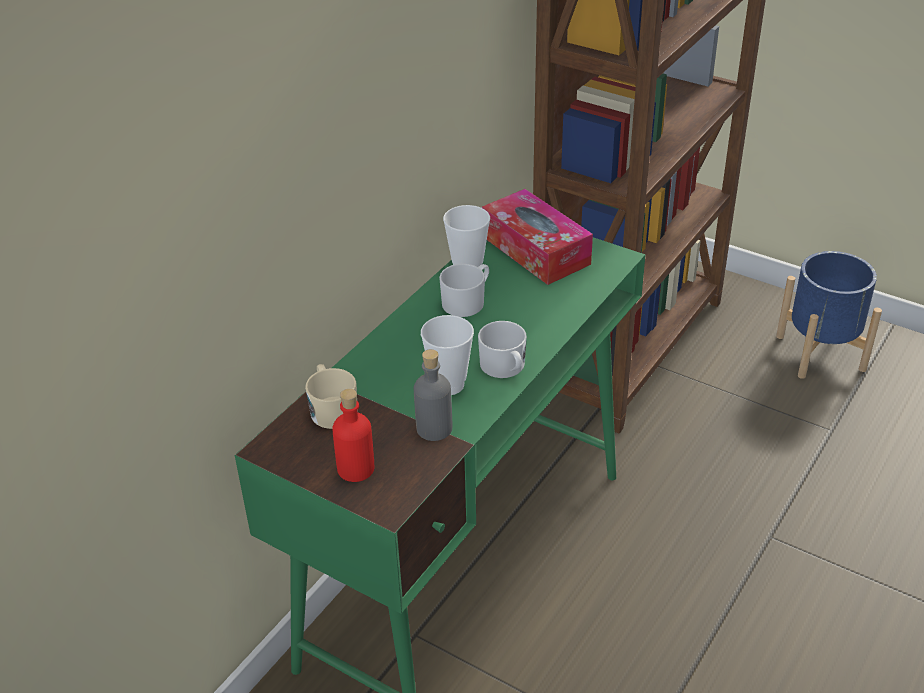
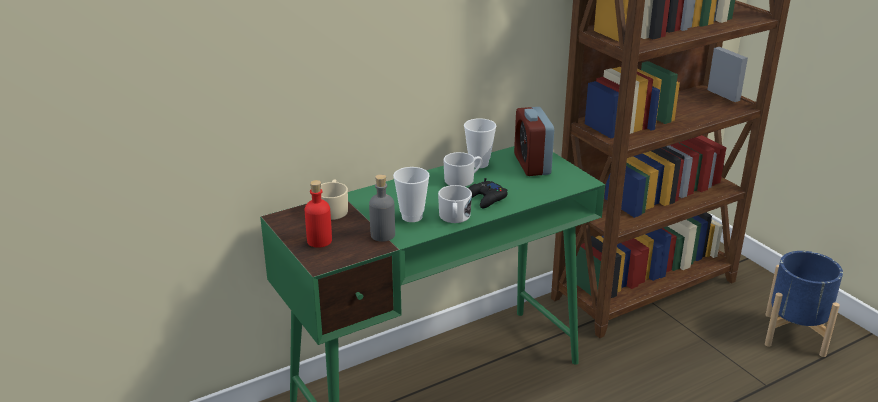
camera: 25 degrees right, 10 degrees down
(521, 324) = (486, 199): none -> black game controller
(535, 250) = (532, 164): tissue box -> alarm clock

